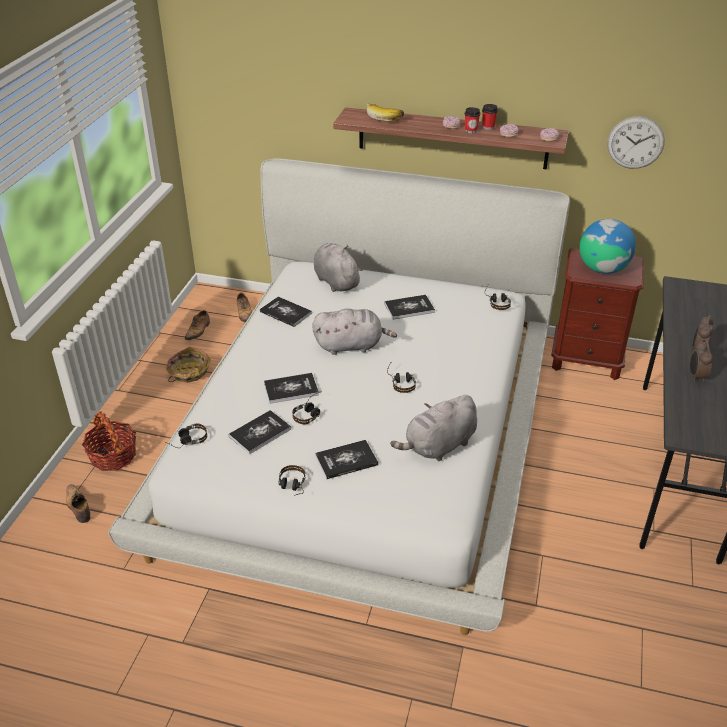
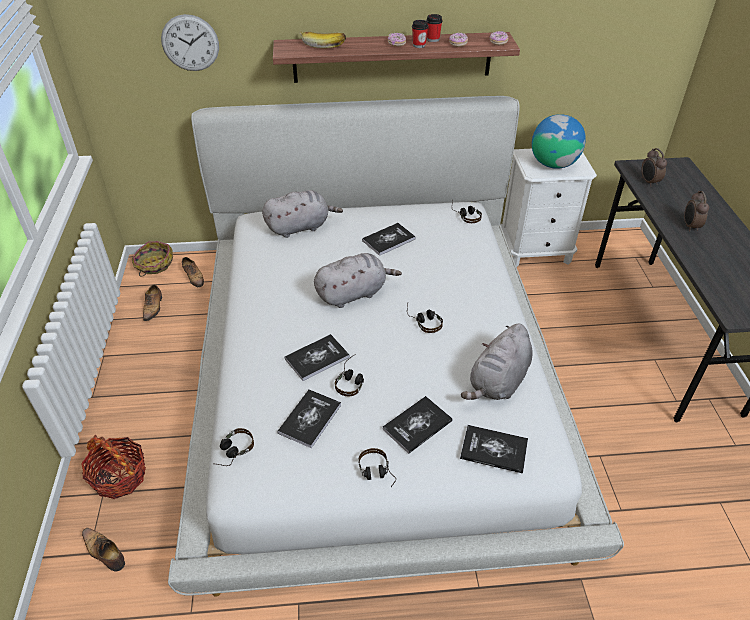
camera: 20 degrees left, 5 degrees up
(188, 372) = (163, 356): basket -> basket (154, 265)
(285, 312) = (267, 273): book -> book (494, 450)
(335, 281) = (300, 227): grey plush toy -> grey plush toy turned 120 degrees clockwise
(586, 360) = (536, 251): brown nightstand -> white nightstand
(635, 142) = (573, 35): wall clock -> wall clock (190, 43)
(695, 376) = (705, 252): alarm clock -> alarm clock (648, 182)

